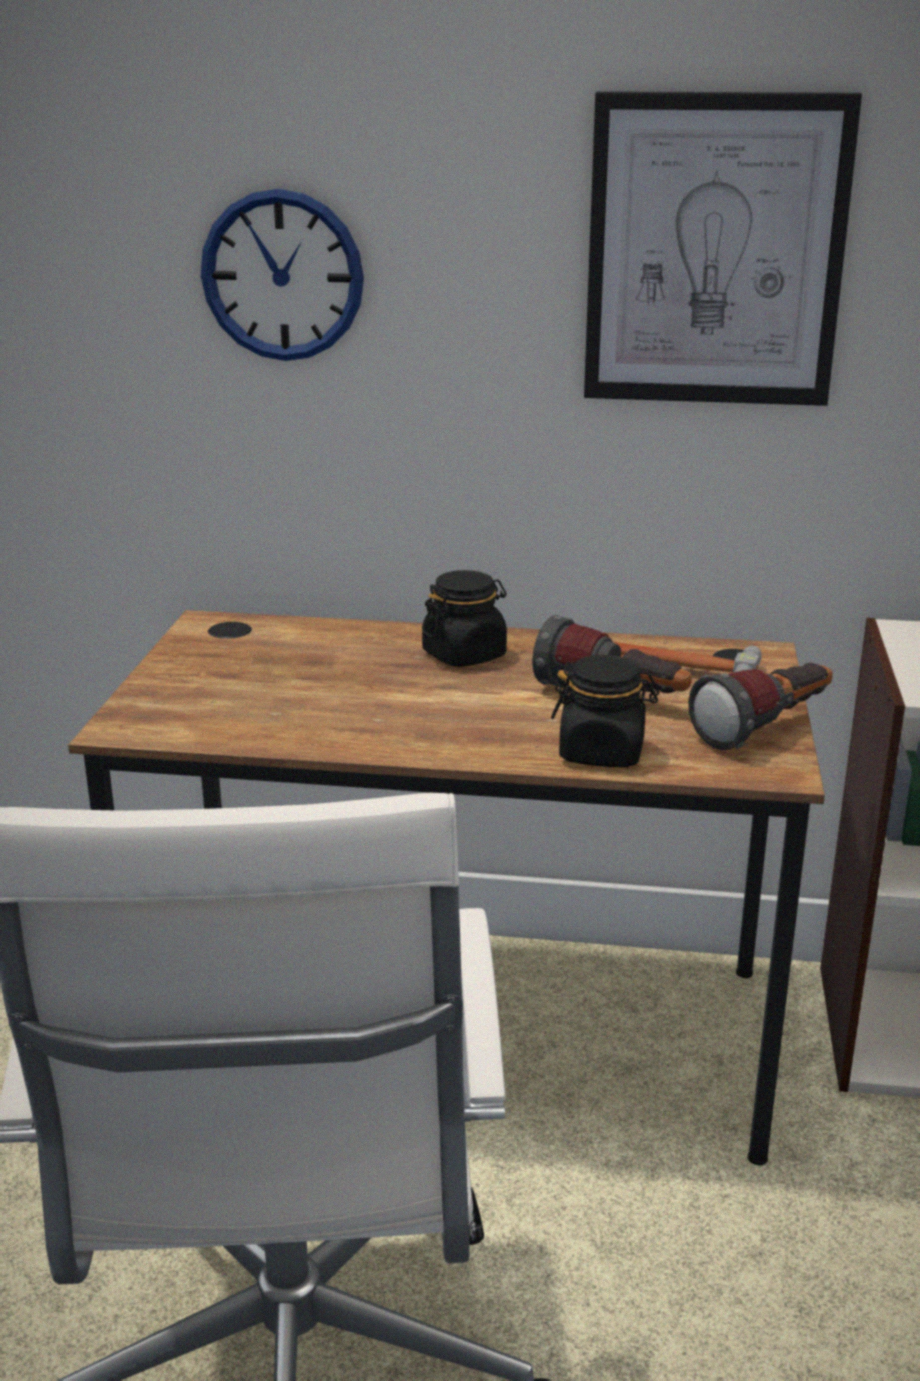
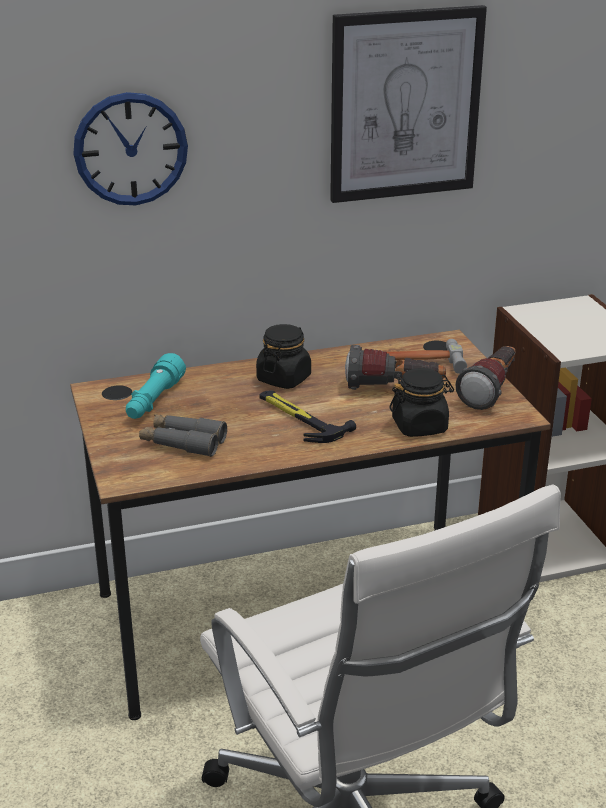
camera: 25 degrees left, 5 degrees up
(245, 702) = (183, 442): none -> grey binoculars
(263, 647) = (154, 401): none -> turquoise flashlight
(433, 707) = (299, 419): none -> hammer

